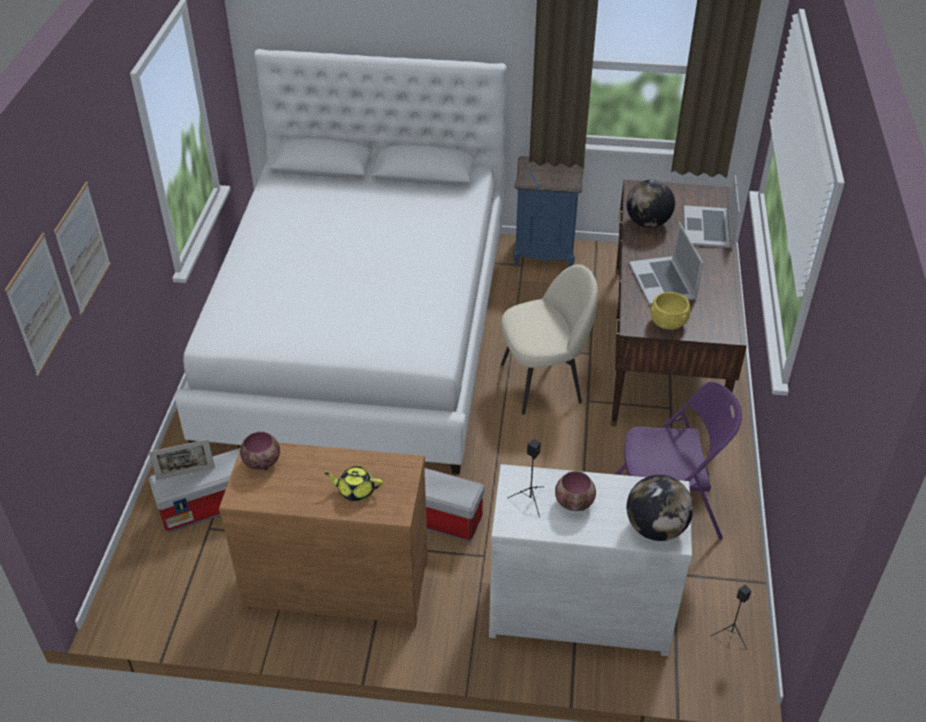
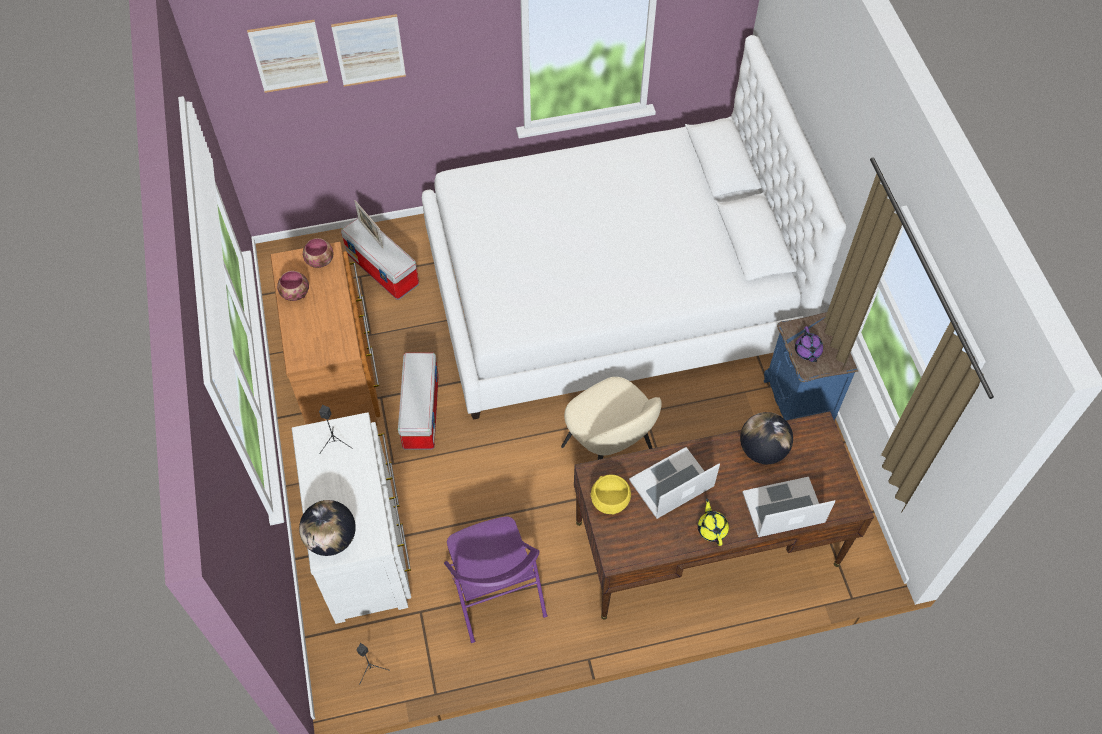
camera: 70 degrees right, 15 degrees up
(355, 490) = (310, 327): yellow teapot -> yellow teapot (712, 528)
(554, 179) = (807, 351): none -> purple teapot
(575, 503) = (340, 475): bowl -> bowl (295, 294)

